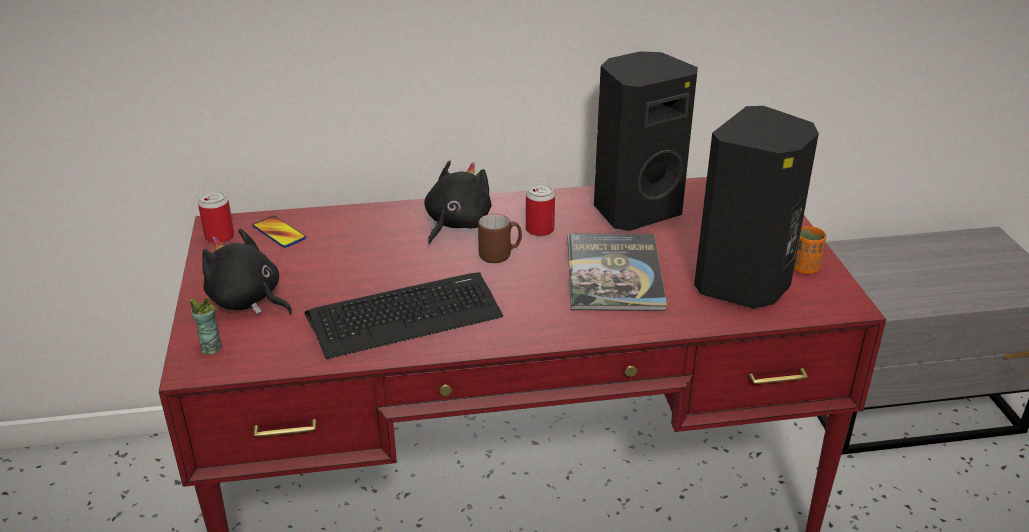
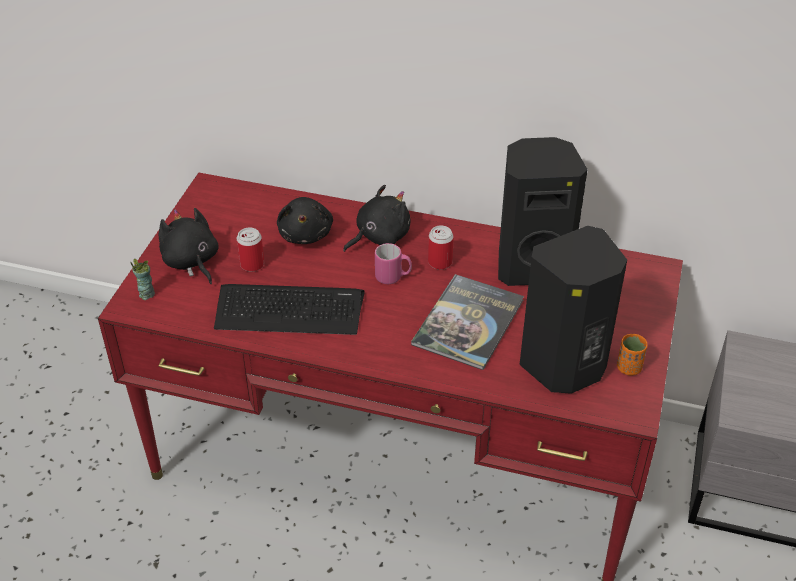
camera: 25 degrees right, 10 degrees up
(220, 237) = (204, 198): can -> can (252, 264)
(279, 233) = (246, 206): phone -> none
(370, 241) = (306, 233): none -> black plush toy
(500, 255) = (393, 277): brown mug -> pink mug

